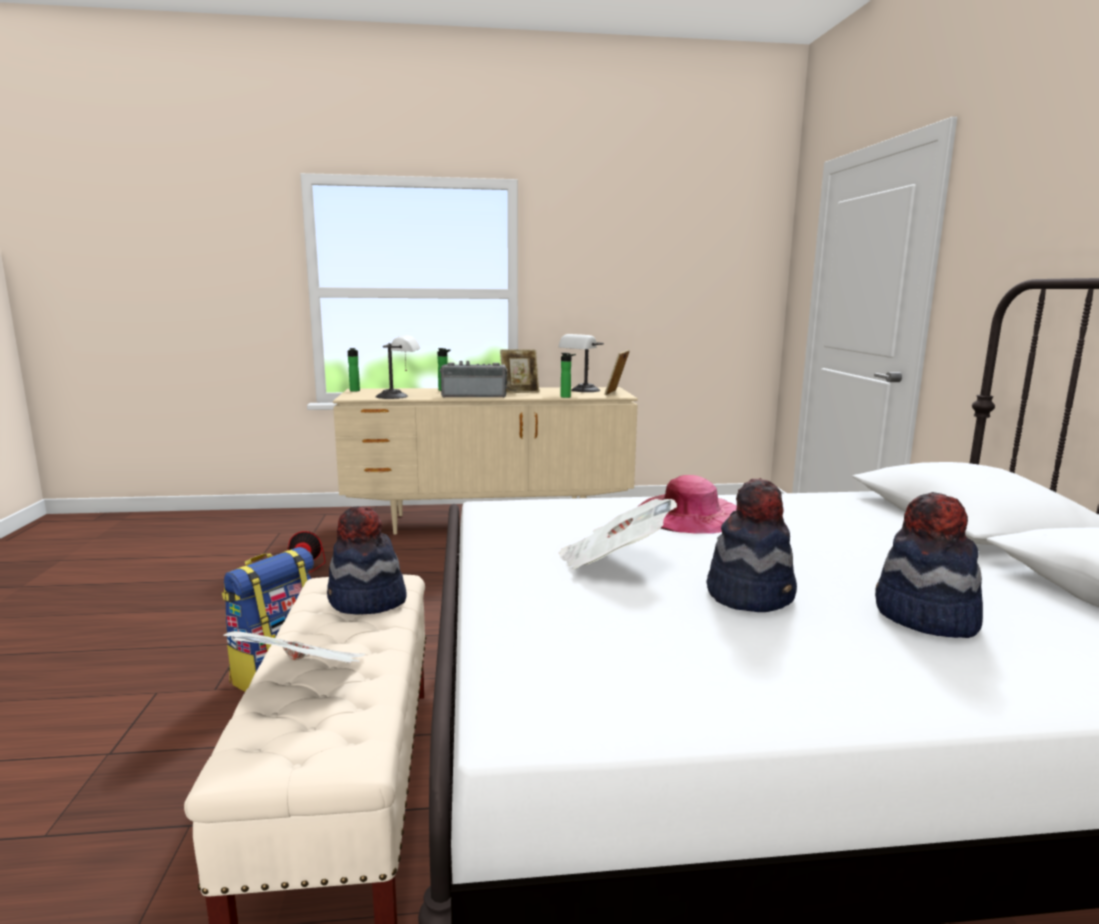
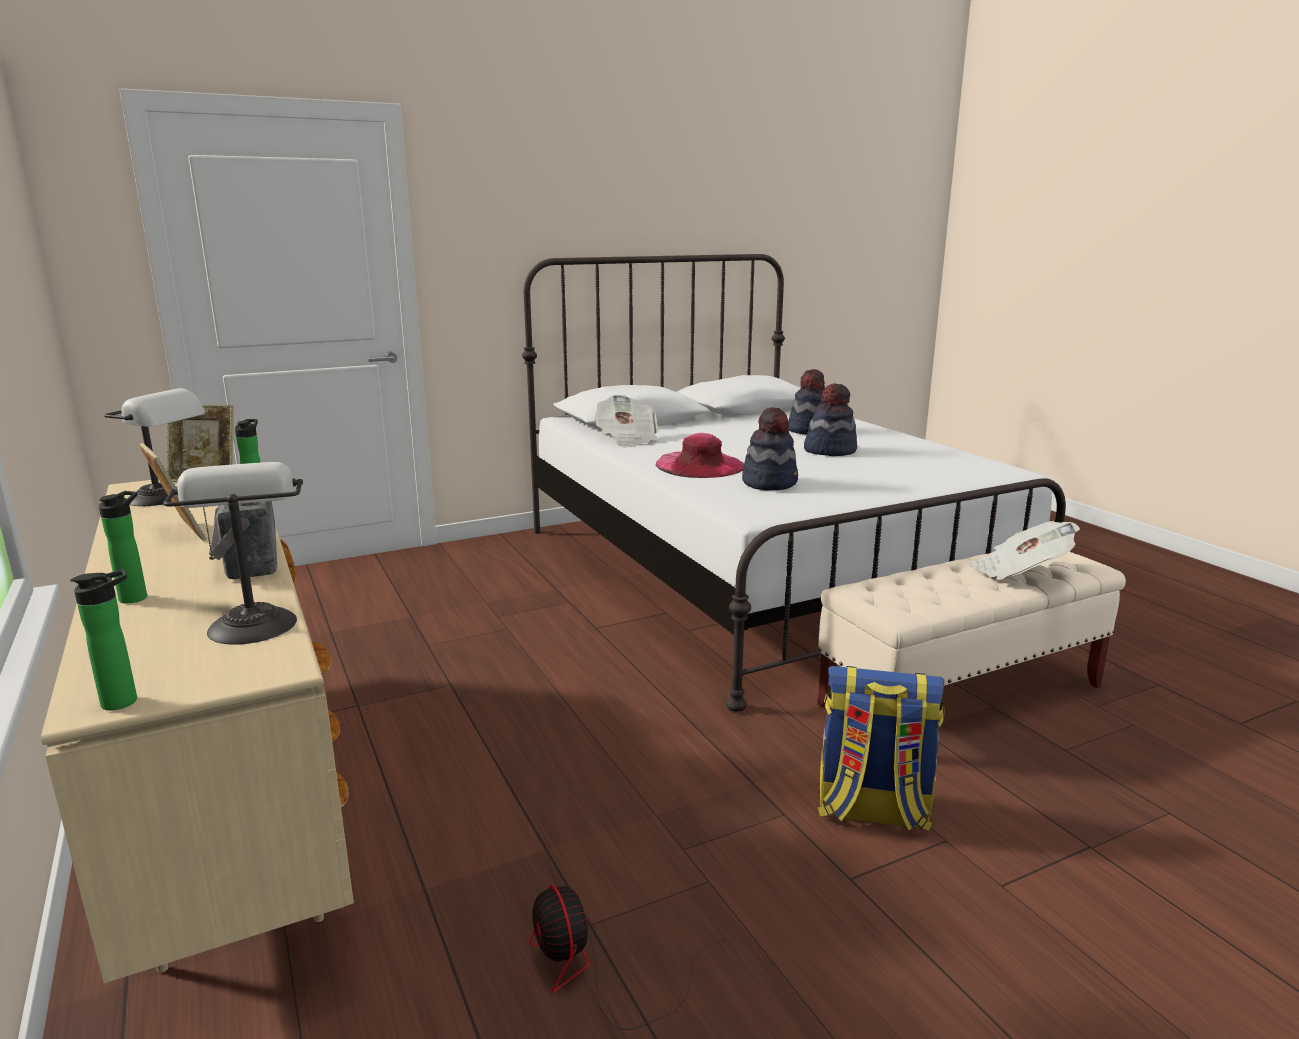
camera: 110 degrees left, 5 degrees up
(367, 602) = (907, 585): hat -> hat (770, 483)
(613, 562) = (827, 474): newspaper -> newspaper (626, 439)

